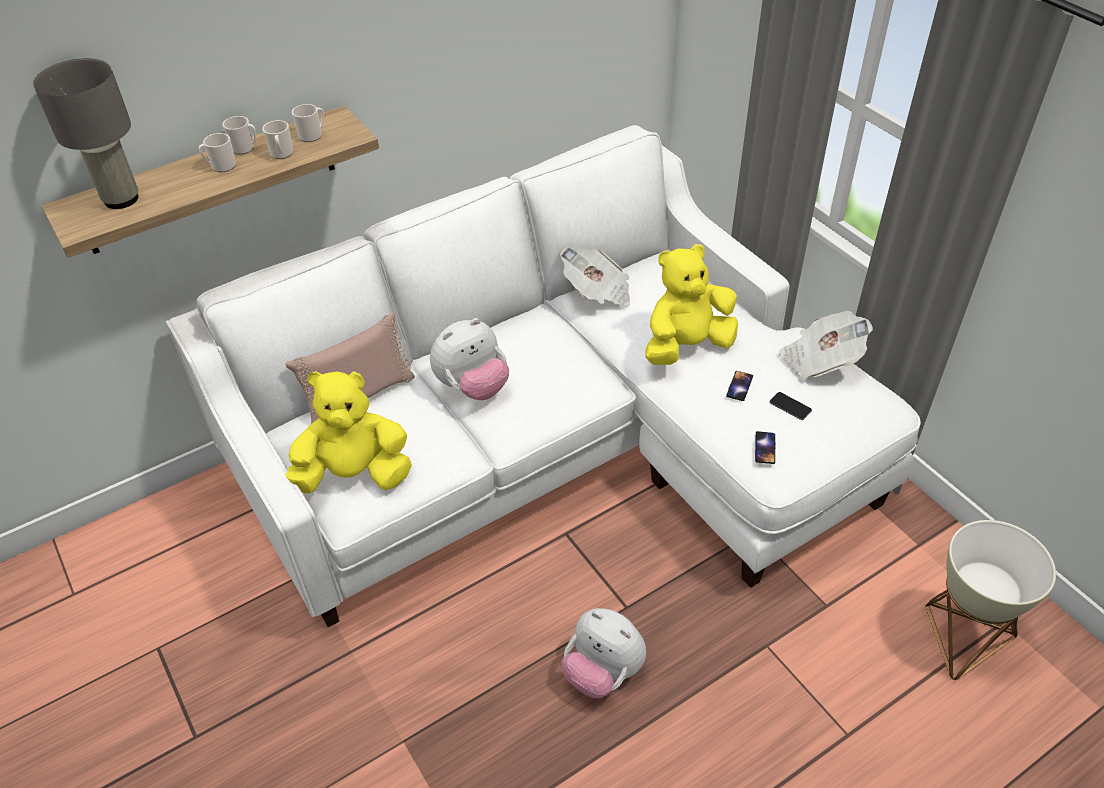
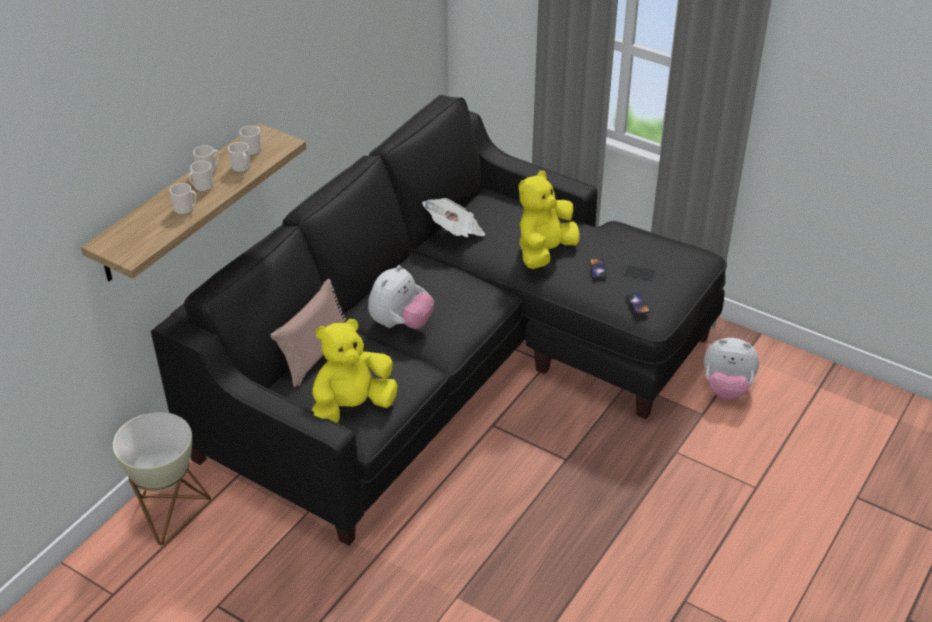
camera: 25 degrees left, 5 degrees down
(120, 199) = (143, 228): grey table lamp -> none
(182, 188) = (186, 209): none -> mug
(558, 447) = (450, 367): white sofa -> black sofa
(602, 672) = (573, 505): plush toy -> plush toy (726, 388)
(820, 360) = (642, 237): newspaper -> none
(963, 636) = (798, 405): planter -> planter (170, 512)

